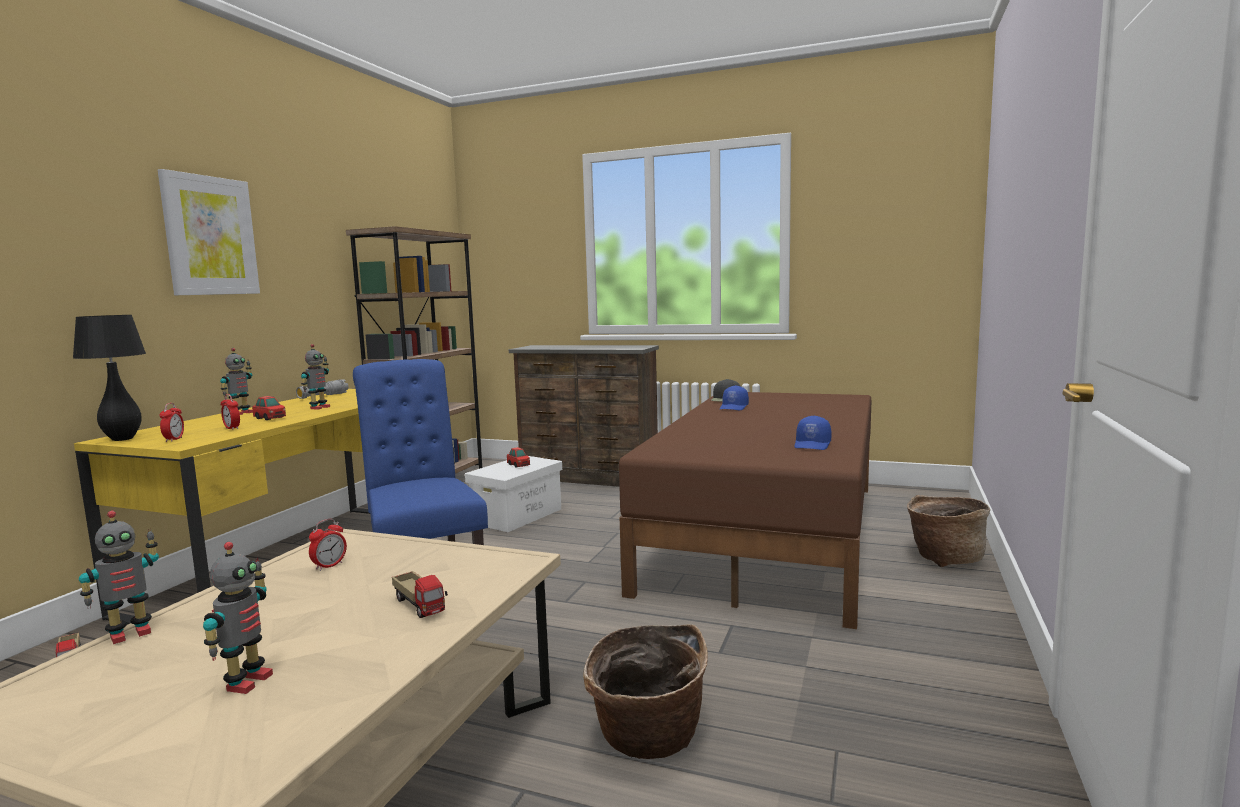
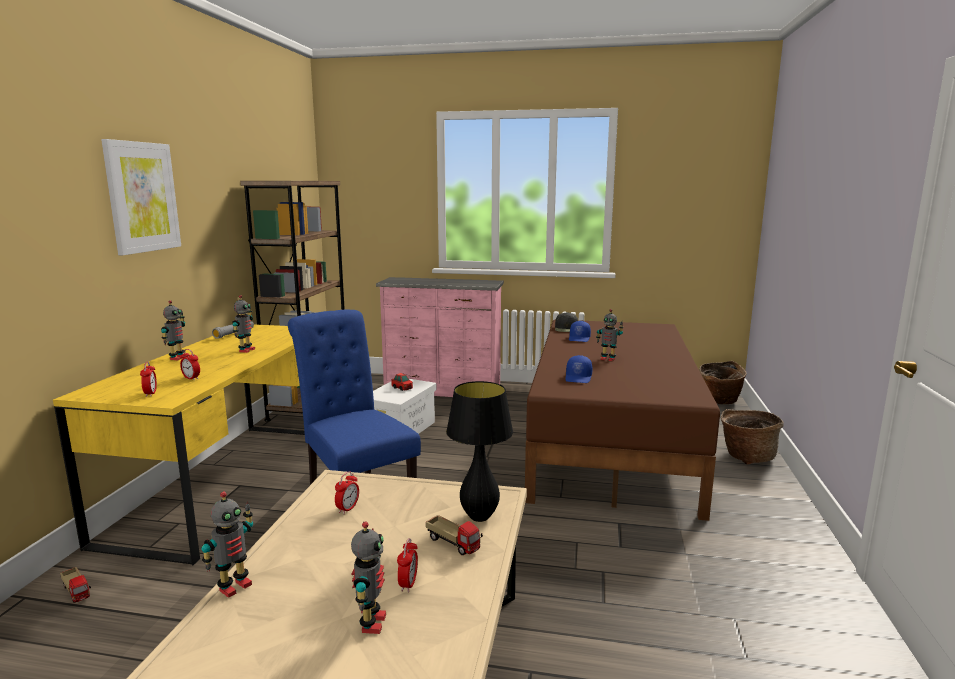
camera: 10 degrees left, 5 degrees up
(122, 439) = (97, 394): black table lamp -> black table lamp (479, 517)
(270, 418) = (213, 364): toy car -> none
(328, 644) = (408, 584): none -> alarm clock
(589, 478) = (443, 391): brown dresser -> pink dresser
(647, 740) = (600, 622): basket -> basket (719, 401)
(752, 425) = (608, 359): none -> toy robot
(813, 445) = (668, 380): blue cap -> blue cap (579, 378)

